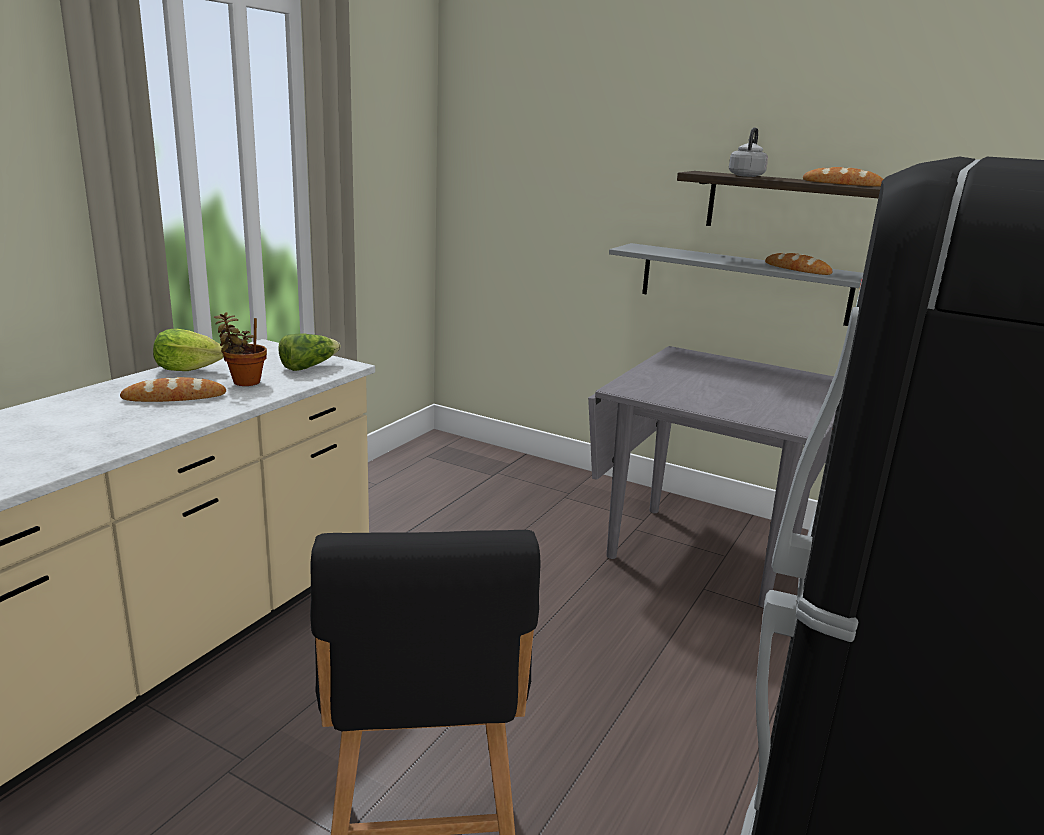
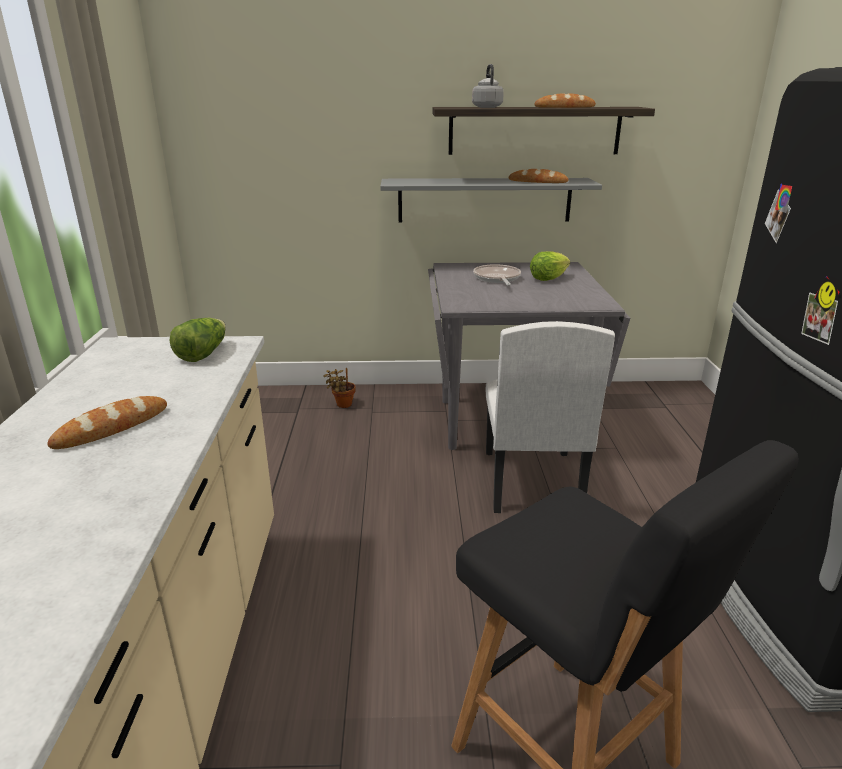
camera: 30 degrees left, 5 degrees up
(187, 369) = (73, 392): lettuce -> lettuce (547, 279)
(243, 381) = (161, 388): potted plant -> potted plant (342, 404)
(662, 617) = (531, 481): none -> white chair
(712, 374) = (497, 279): none -> frying pan

